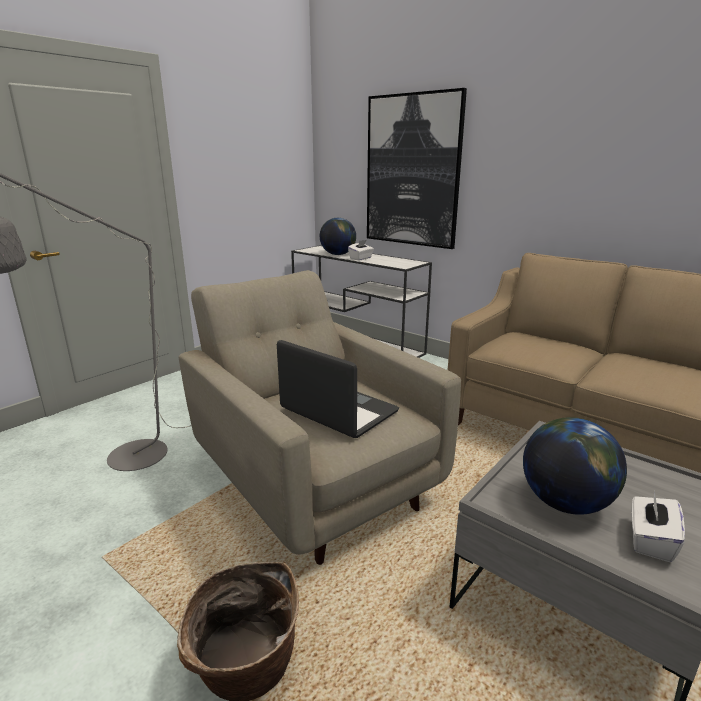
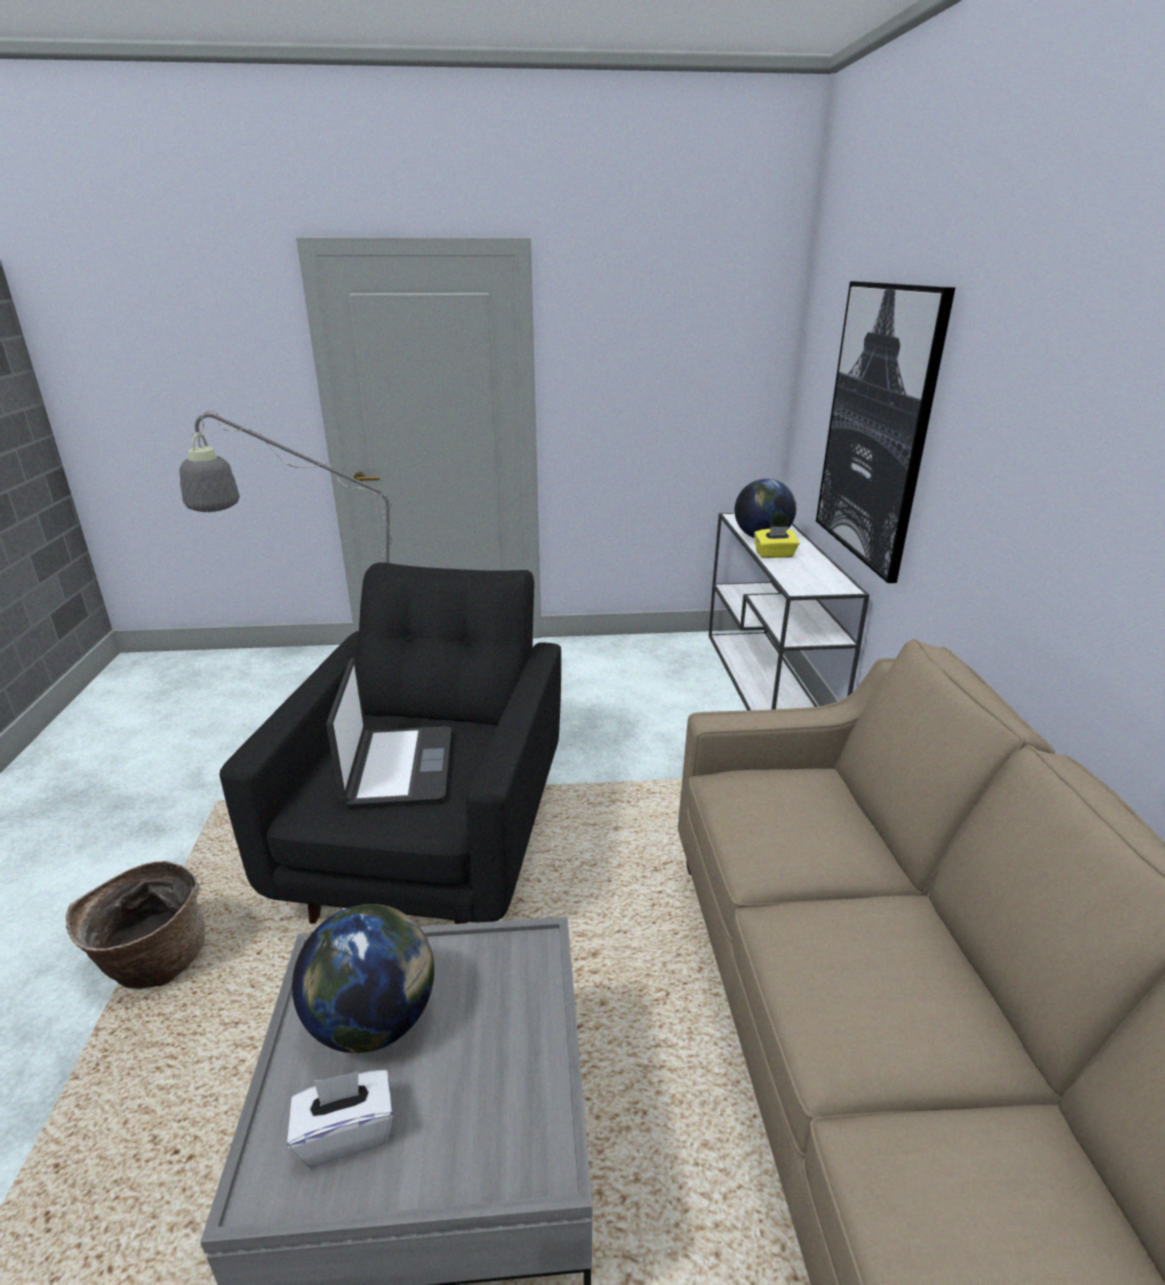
camera: 45 degrees right, 5 degrees up
(313, 482) = (432, 838): beige armchair -> black armchair
(361, 258) = (774, 555): white tissue box -> yellow tissue box

